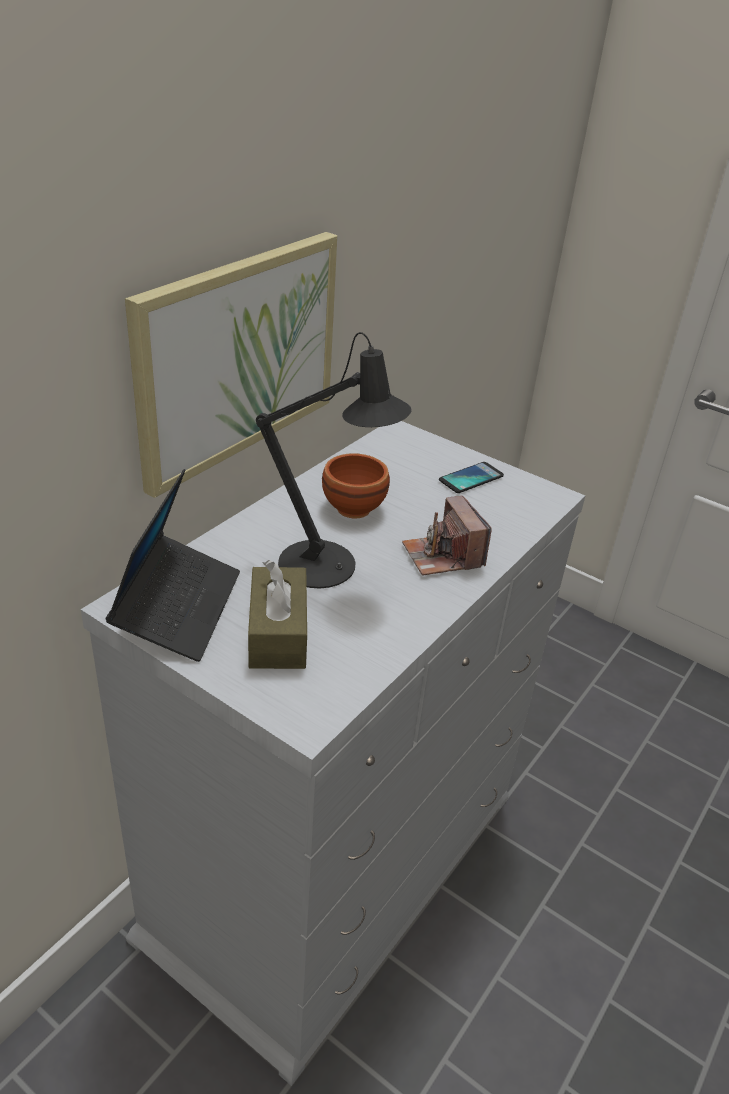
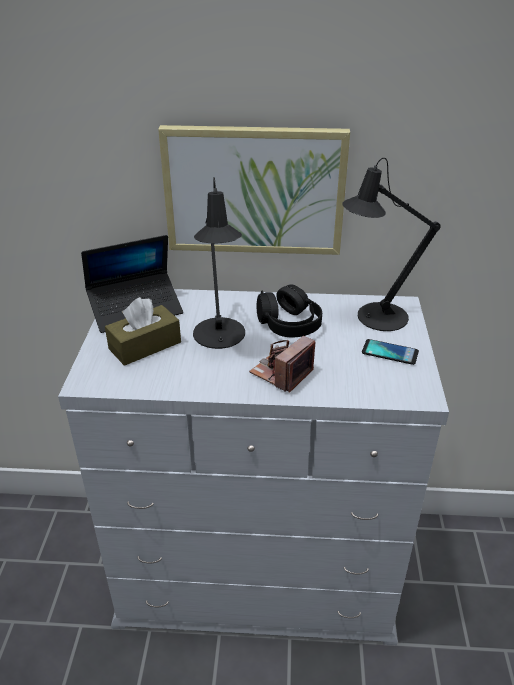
camera: 60 degrees right, 0 degrees up
(355, 510) = (289, 324): brown bowl -> black headphones
(403, 456) = (375, 317): none -> black table lamp

